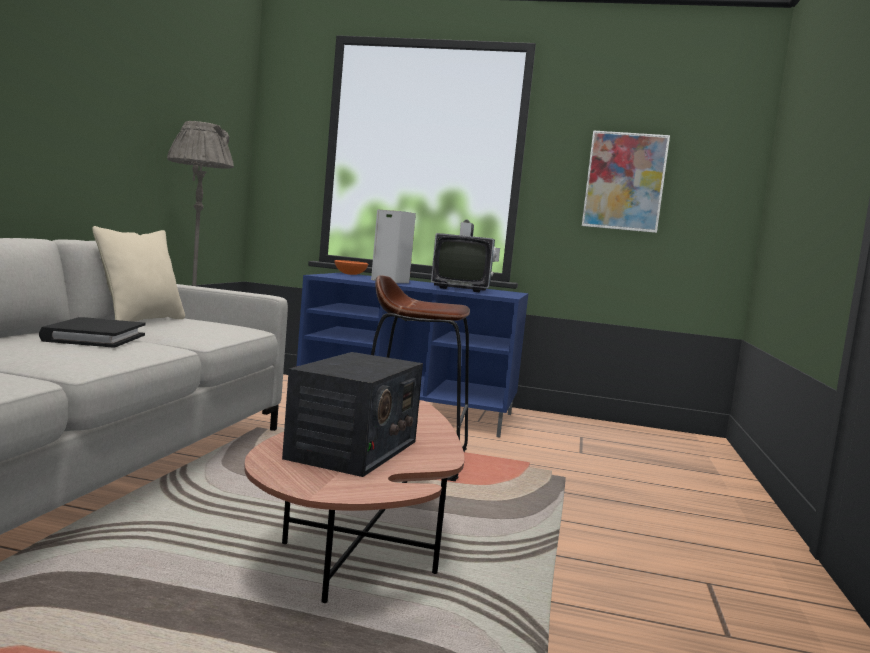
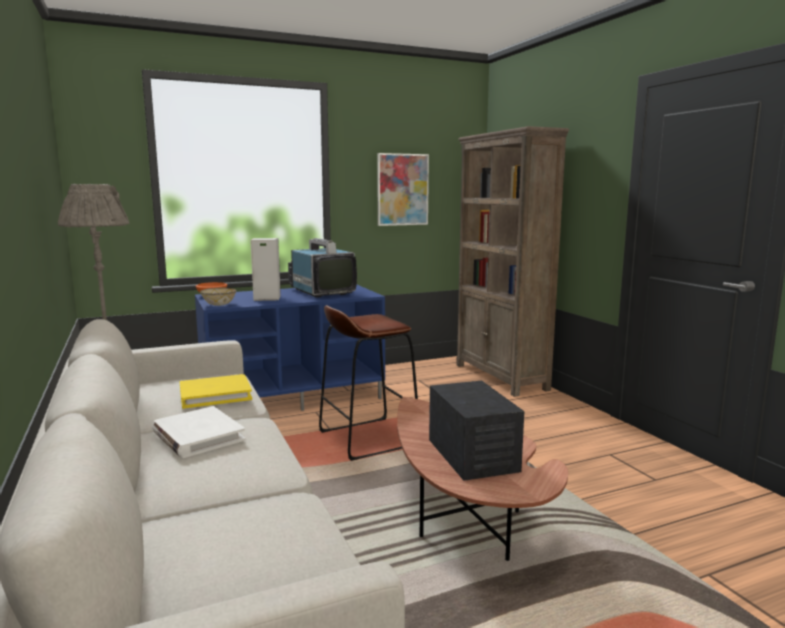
camera: 35 degrees left, 5 degrees up
(94, 338) = (198, 436): black book -> white book
(141, 320) = (149, 400): beige pillow -> none
(193, 329) = (215, 395): none -> yellow book
(330, 276) = (219, 304): none -> bowl
(706, 465) = (500, 377): none -> brown bookcase

